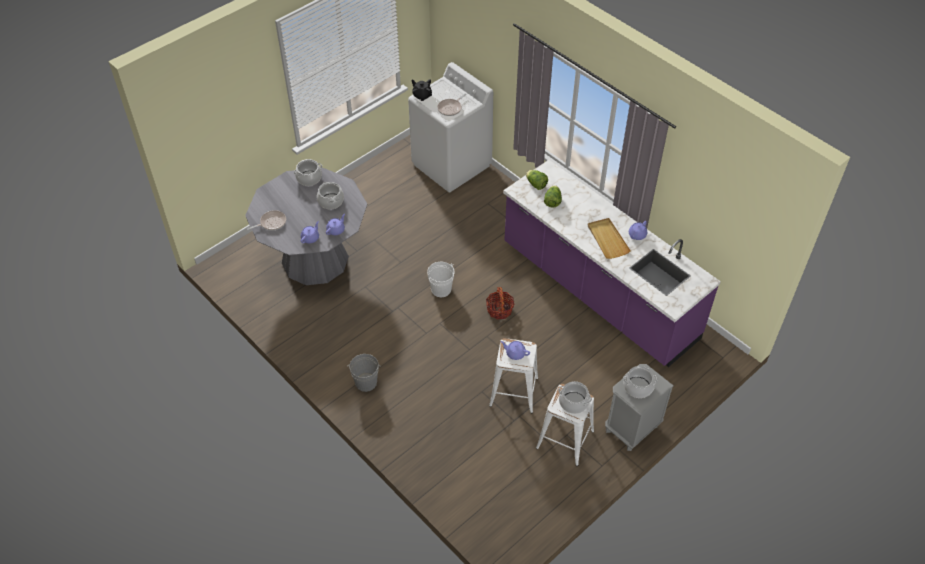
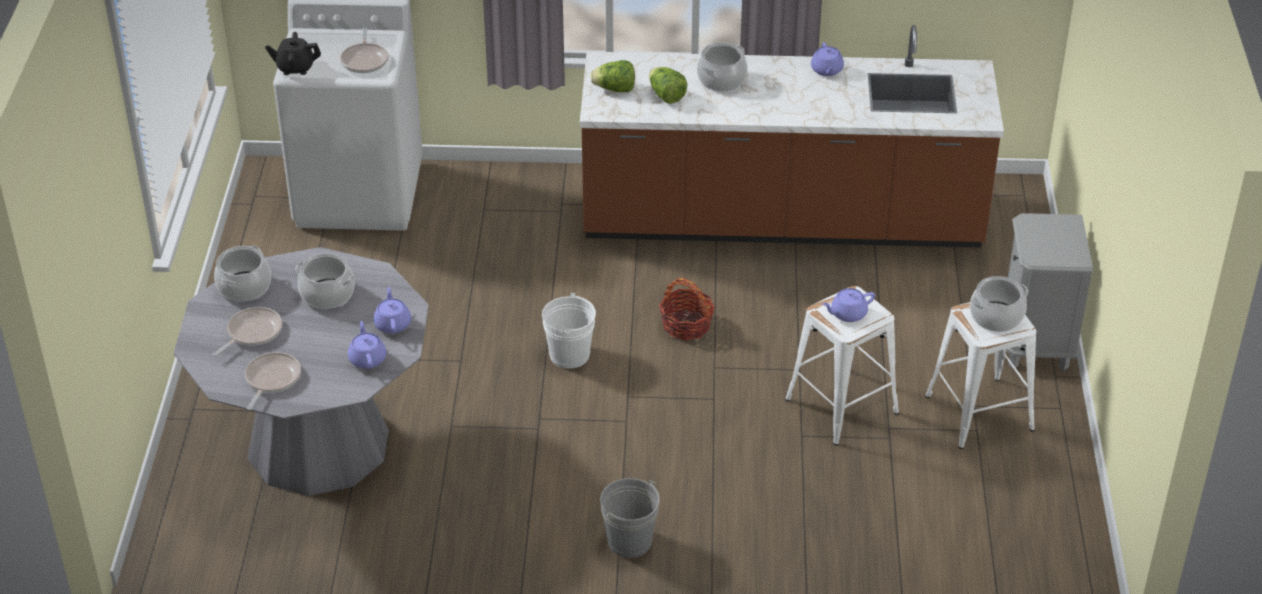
camera: 45 degrees left, 10 degrees down
(288, 199) = (252, 333): none -> frying pan
(598, 292) = (782, 221): purple counter -> brown counter
(607, 239) = (799, 96): beige tray -> none
(638, 387) = (1049, 243): cooking pot -> cooking pot (721, 79)

